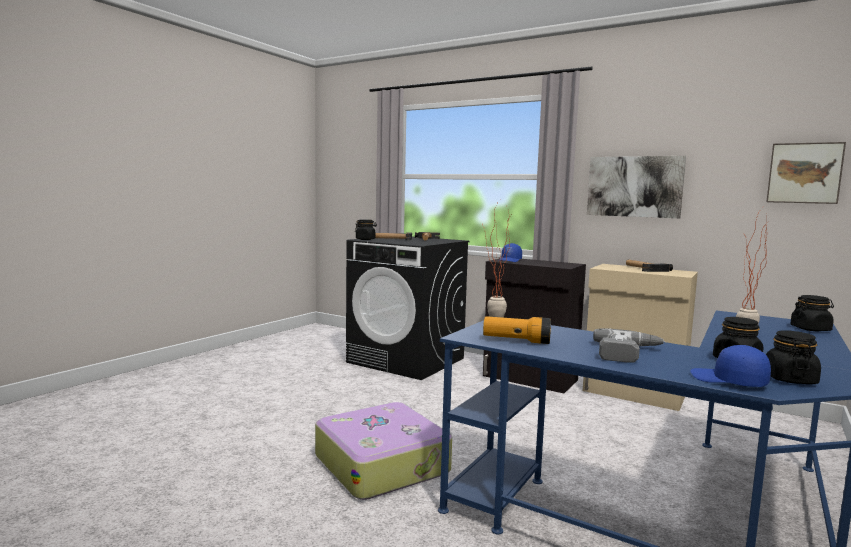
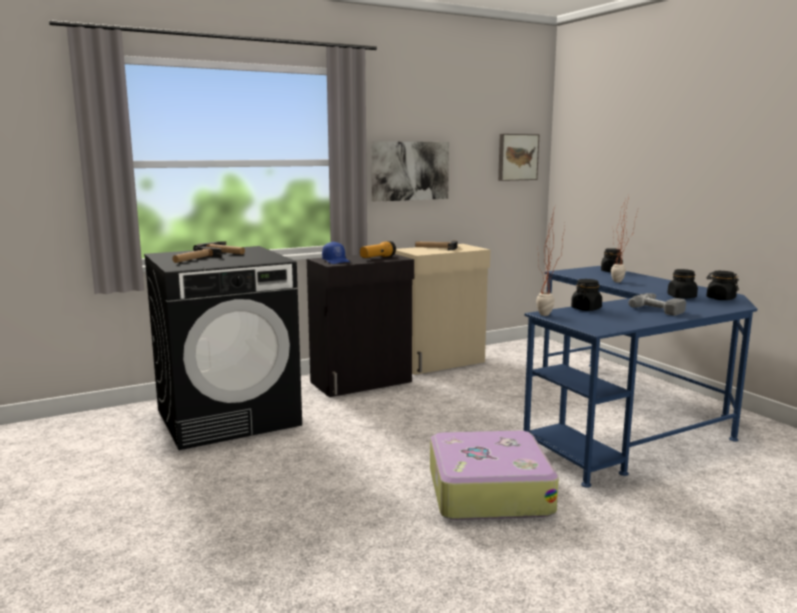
camera: 60 degrees left, 5 degrees up
(365, 239) = (183, 266): black jar -> black jar (586, 309)
(516, 341) = (616, 322): flashlight -> flashlight (377, 257)
(728, 381) = (724, 307): blue cap -> none

